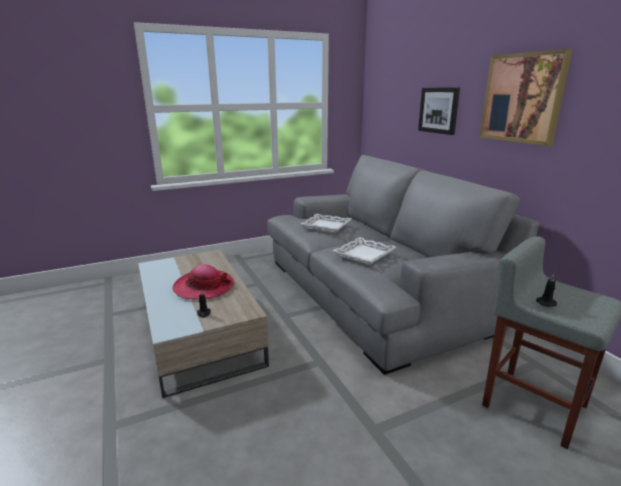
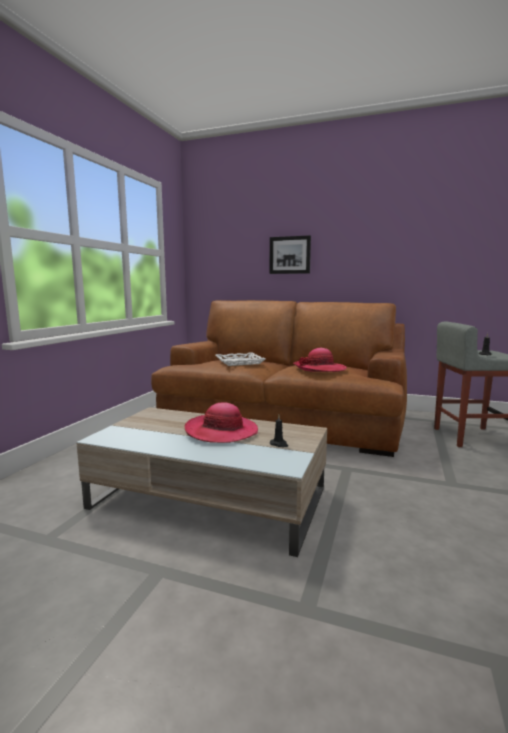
camera: 45 degrees left, 10 degrees down
(364, 255) = (319, 368): white tray -> hat
(373, 291) = (284, 418): grey sofa -> brown sofa
(522, 98) = (371, 240): picture -> none

